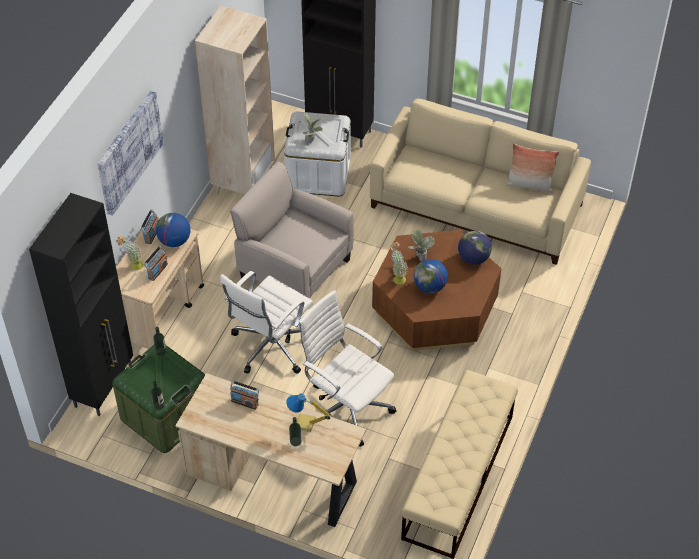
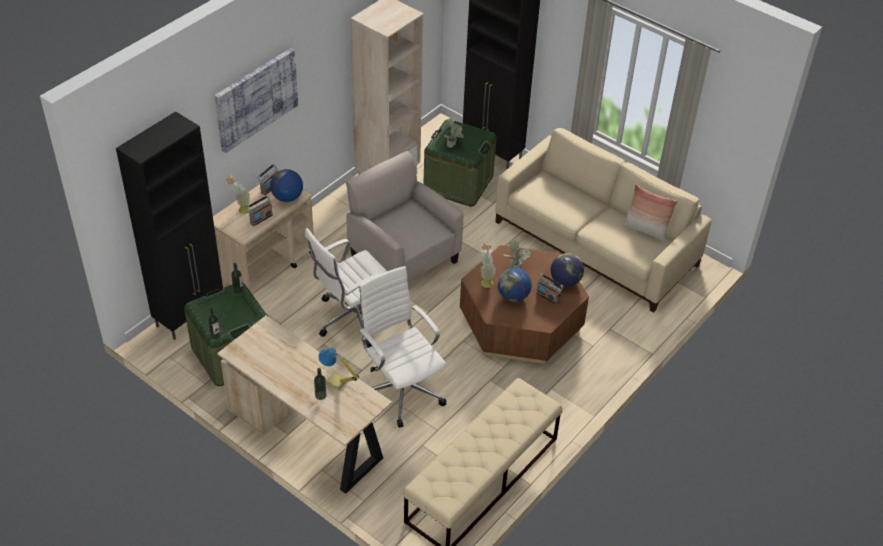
camera: 15 degrees right, 5 degrees down
(245, 402) = (289, 349): radio -> radio (548, 296)
(318, 174) = (458, 183): white storage box -> green storage box

